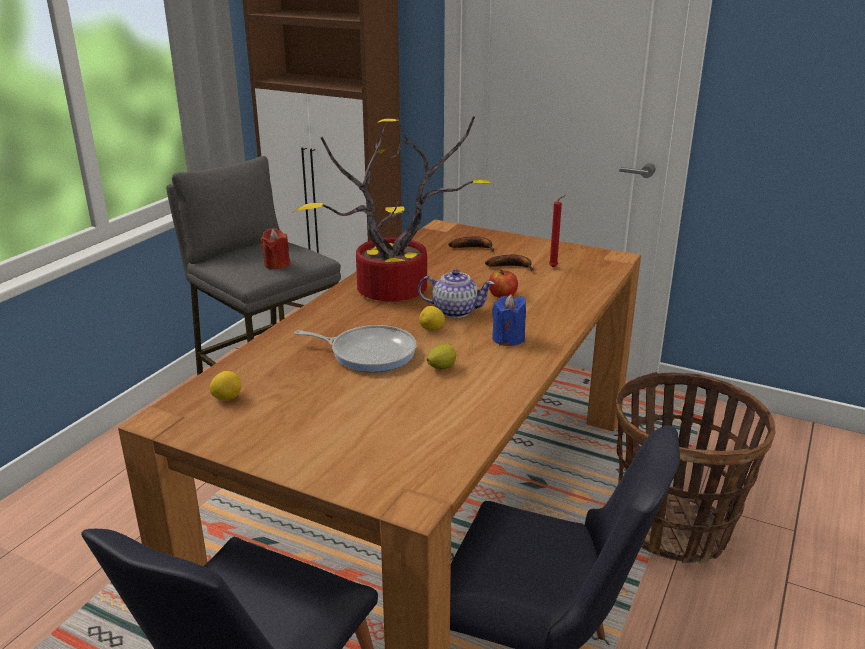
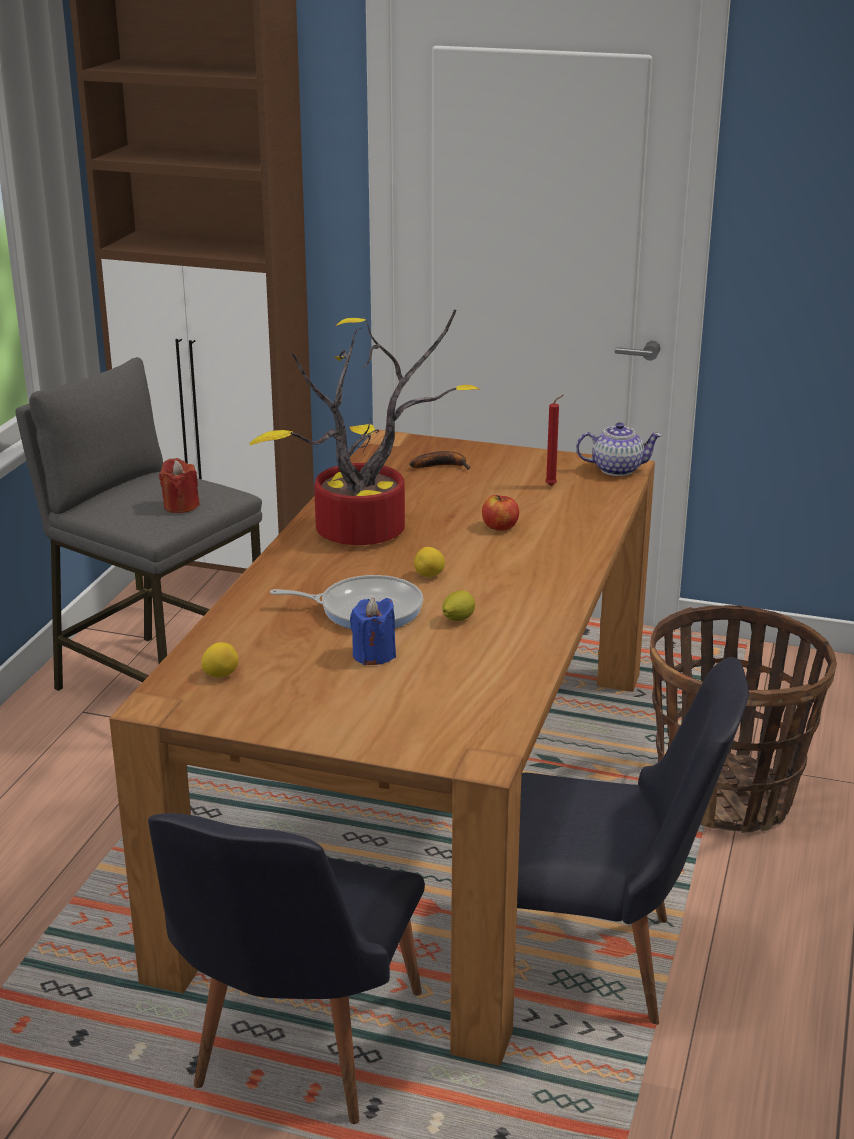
camera: 10 degrees left, 0 degrees up
(454, 311) = (448, 550): teapot -> teapot (616, 469)
(508, 339) = (524, 579): blue candle -> blue candle (374, 655)
(512, 266) = (499, 488): banana -> none

